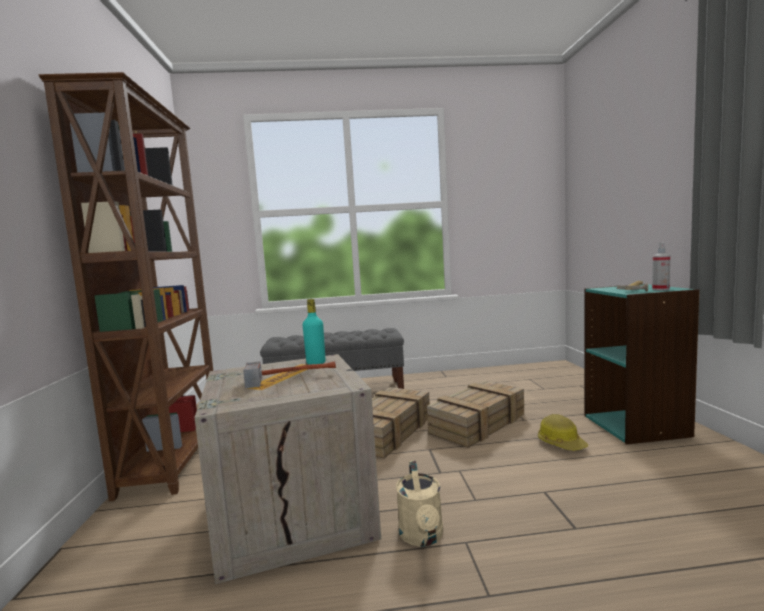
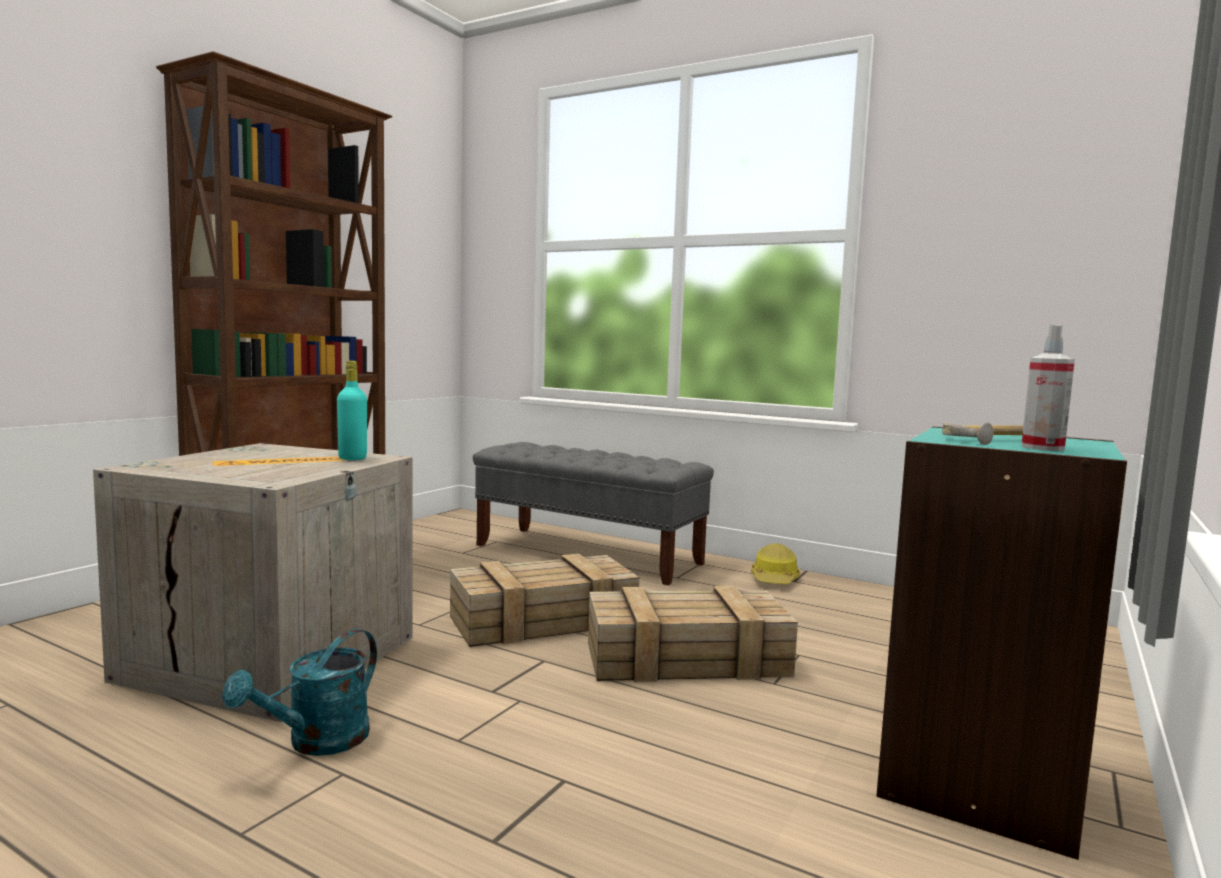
camera: 35 degrees right, 0 degrees up
(292, 377) = (279, 463): hammer -> none
(422, 537) = (317, 743): beige watering can -> turquoise watering can
(561, 443) = (755, 739): hard hat -> hard hat (775, 580)

